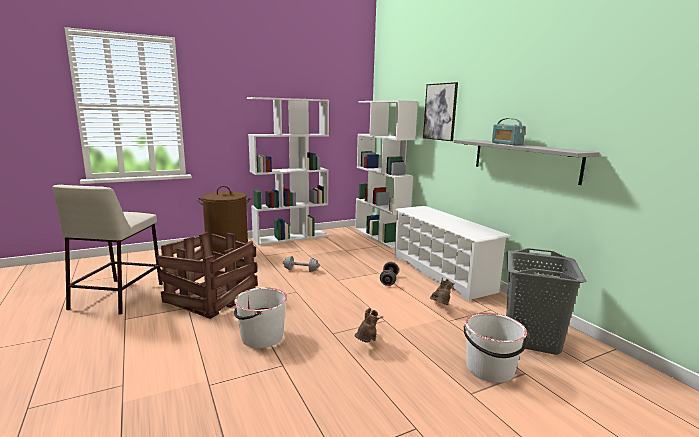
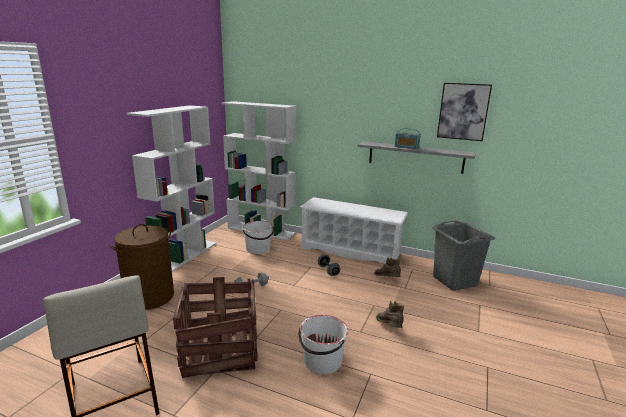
camera: 40 degrees left, 5 degrees up
(440, 112) = (324, 117): picture -> picture (463, 111)
(490, 369) = (465, 311): white bucket -> white bucket (258, 249)

